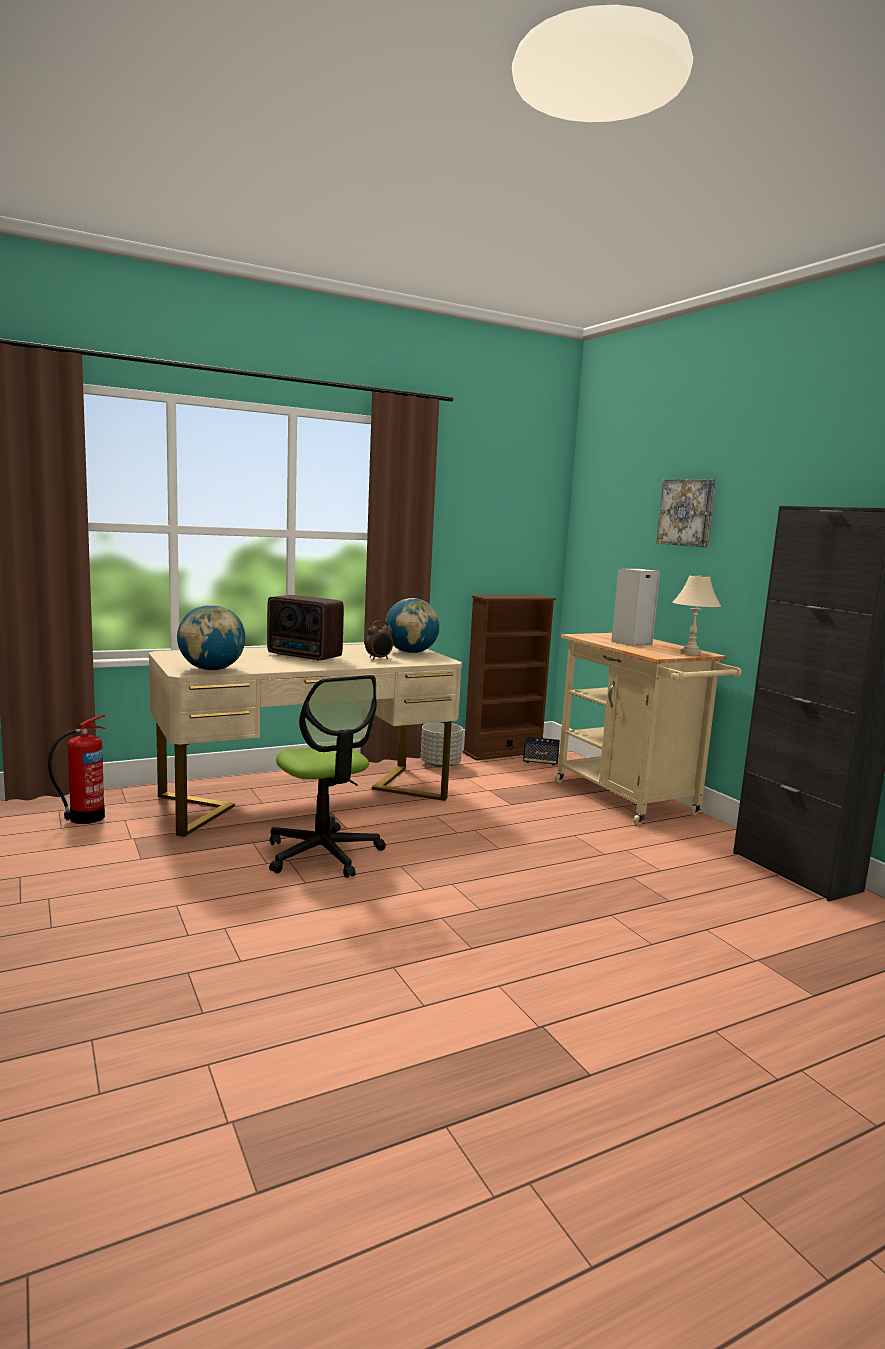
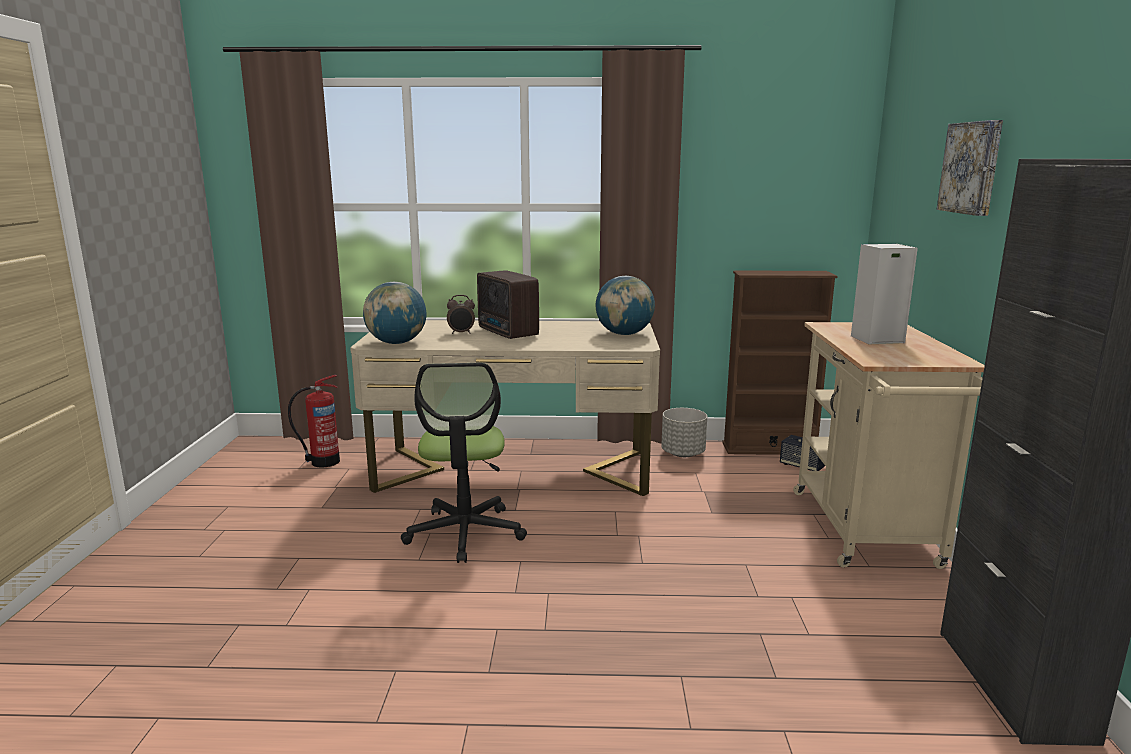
camera: 30 degrees right, 5 degrees up
(379, 658) = (575, 340): alarm clock -> alarm clock (461, 333)
(691, 653) = (937, 360): beige table lamp -> none

